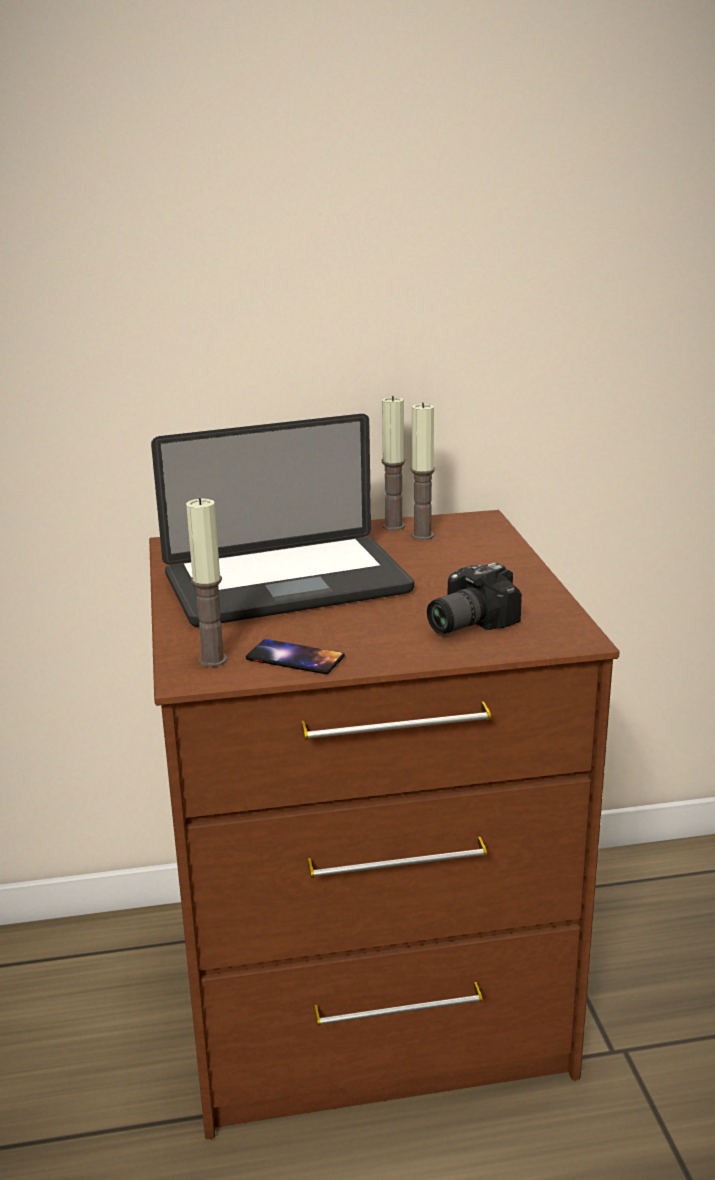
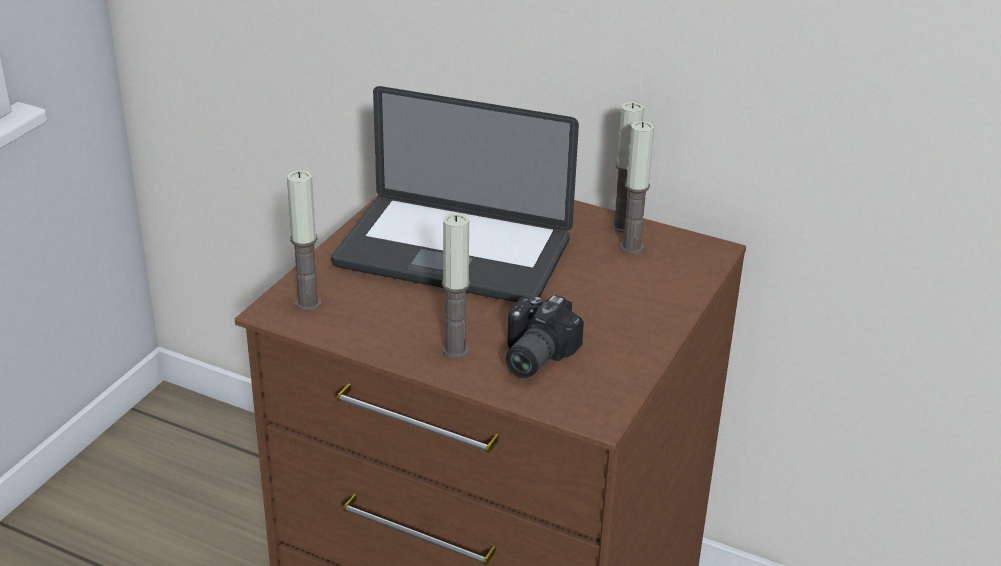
camera: 35 degrees right, 10 degrees up
(295, 658) = (364, 329): phone -> none
(398, 642) = (455, 350): none -> candle
(464, 622) = (531, 356): camera -> camera turned 60 degrees counterclockwise

